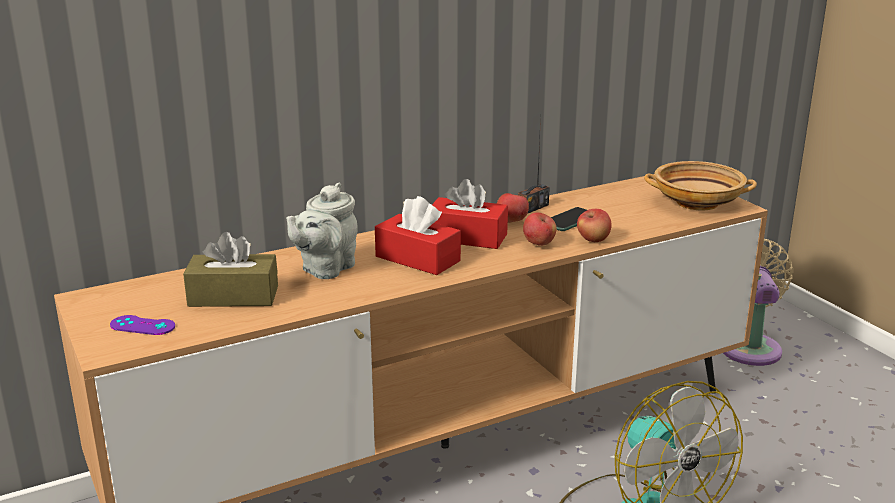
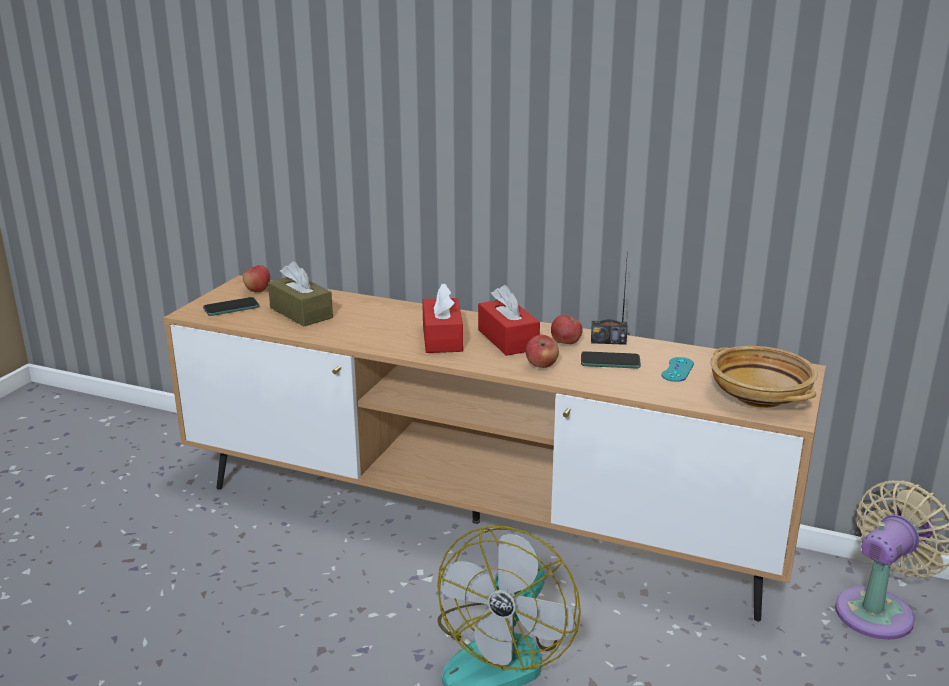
camera: 50 degrees right, 0 degrees up
(142, 326) = (231, 308): purple game controller -> phone
(325, 269) = (379, 320): grey teapot -> none
(593, 240) = (588, 381): apple -> apple (258, 290)
(619, 207) = (677, 370): none -> turquoise game controller

